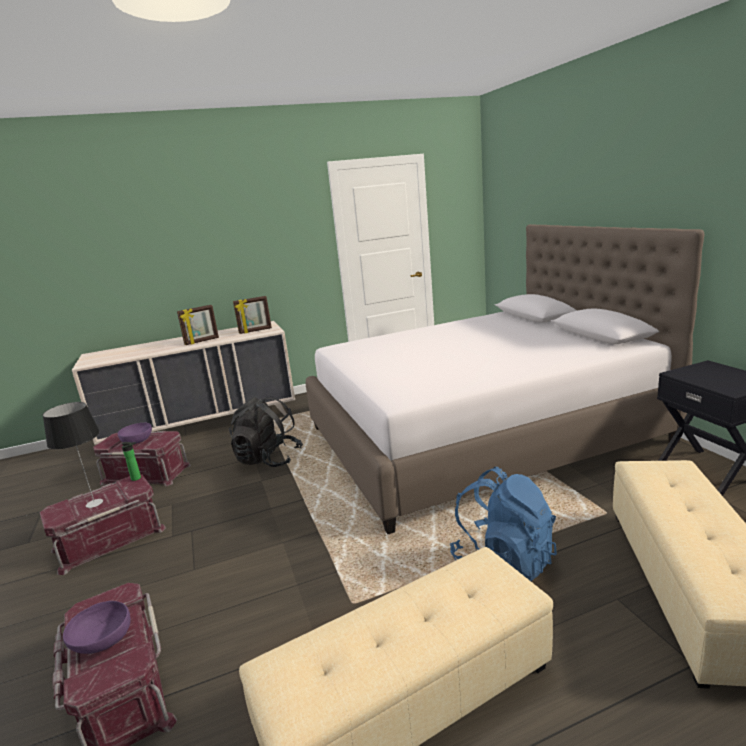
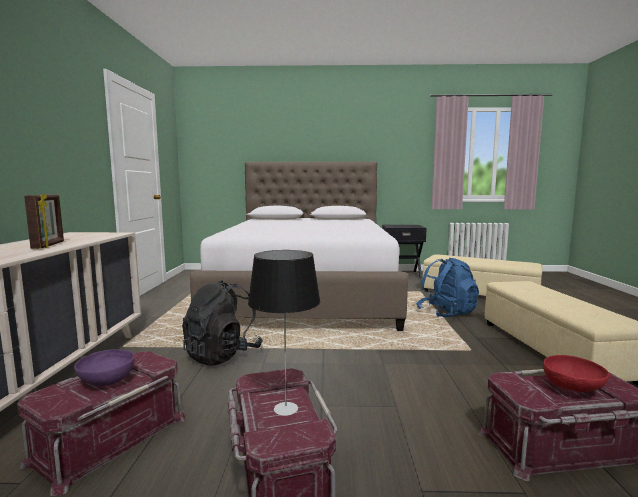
camera: 70 degrees left, 10 degrees down
(102, 641) = (572, 388): purple bowl -> red bowl
(137, 478) = (255, 376): bottle -> none
(255, 331) = (91, 235): picture frame -> none

